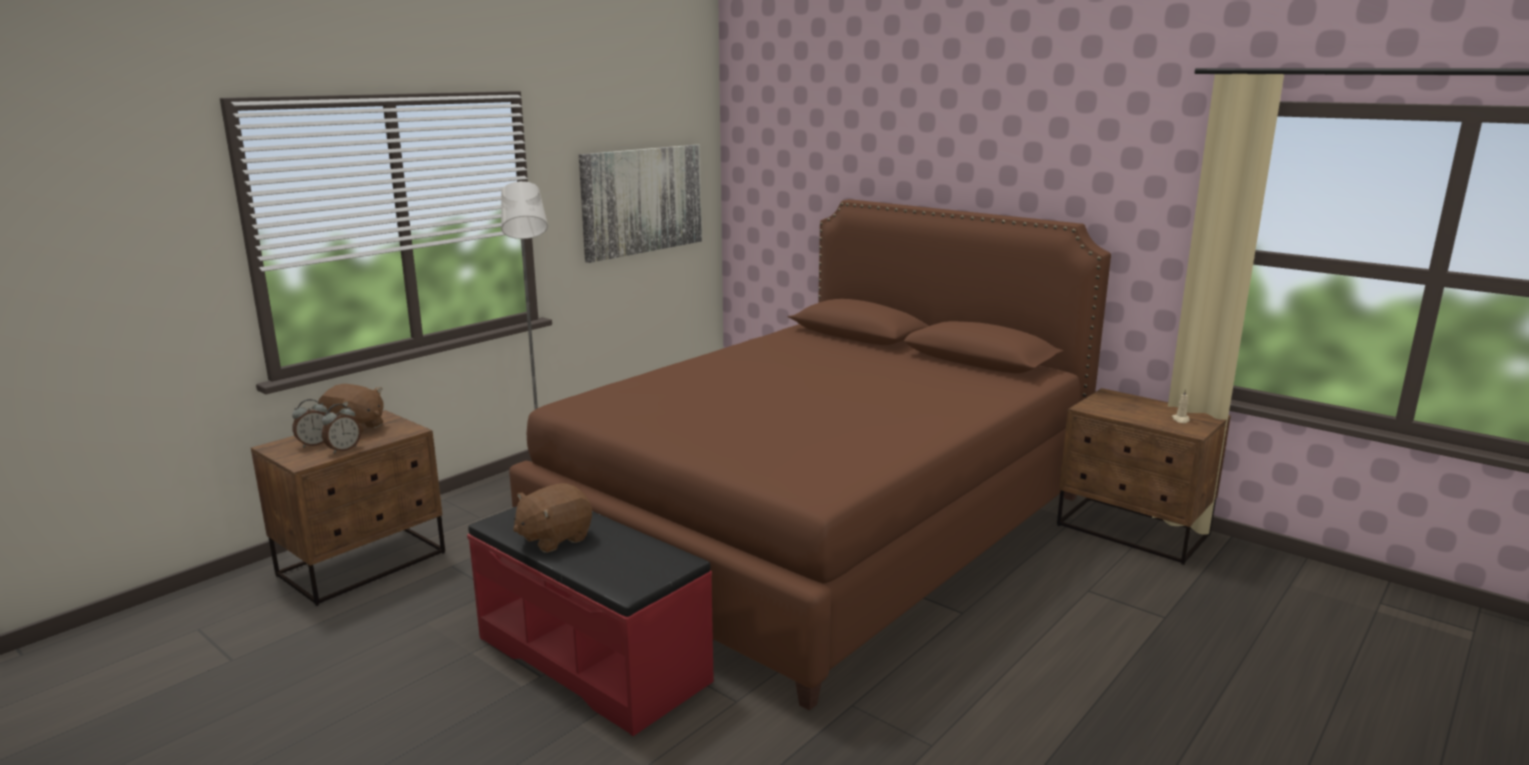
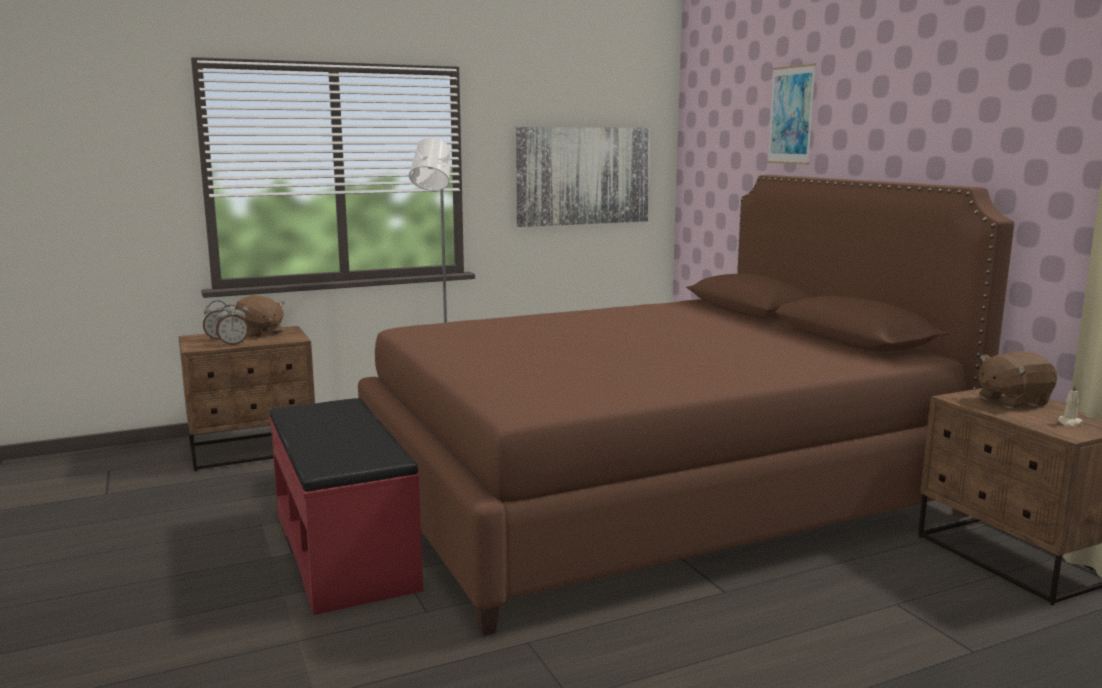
camera: 25 degrees right, 5 degrees down
(554, 538) = (316, 426): brown plush toy -> brown plush toy (1012, 401)
(868, 142) = (791, 115): none -> picture

